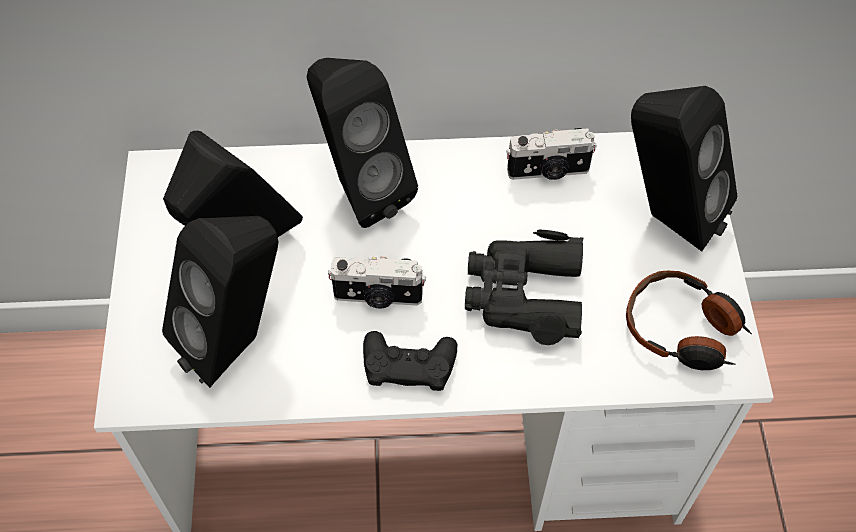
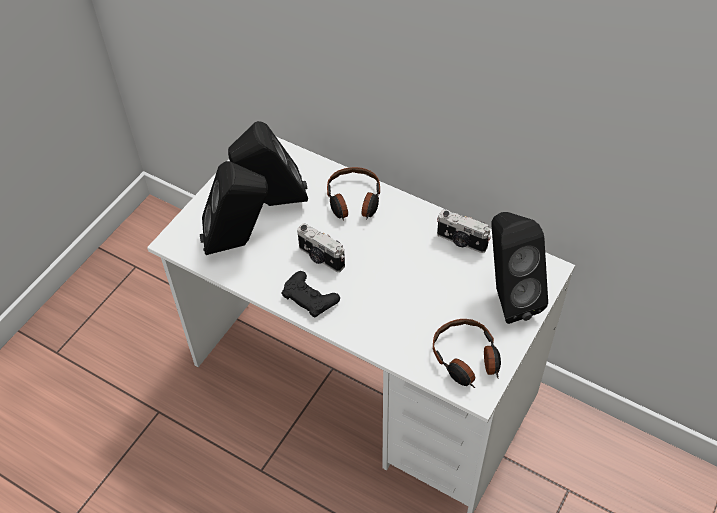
camera: 35 degrees right, 5 degrees down
(359, 189) = (354, 201): black speaker -> headphones
(523, 294) = (395, 295): black binoculars -> none

